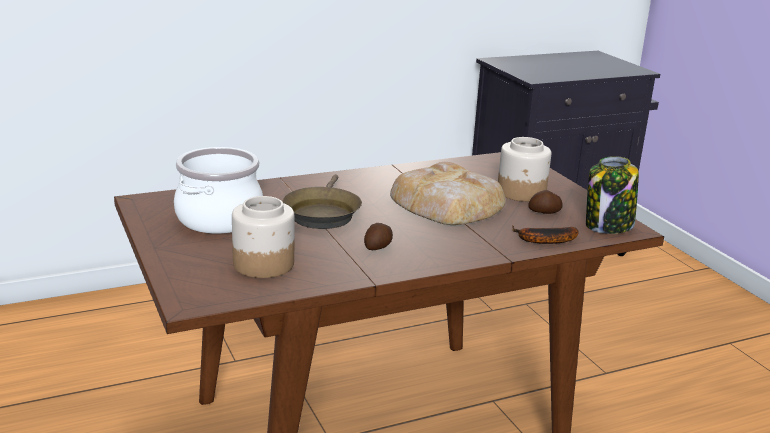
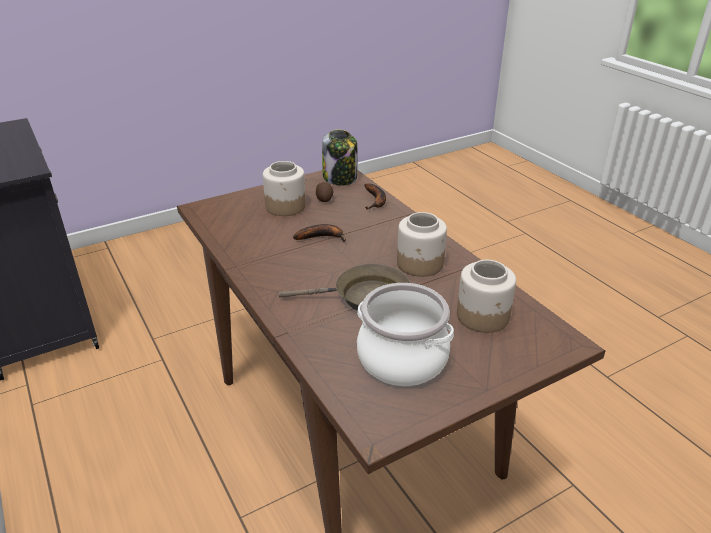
camera: 95 degrees left, 10 degrees up
(379, 247) = (420, 264): potato -> jar
(447, 205) = (322, 237): bread -> banana

